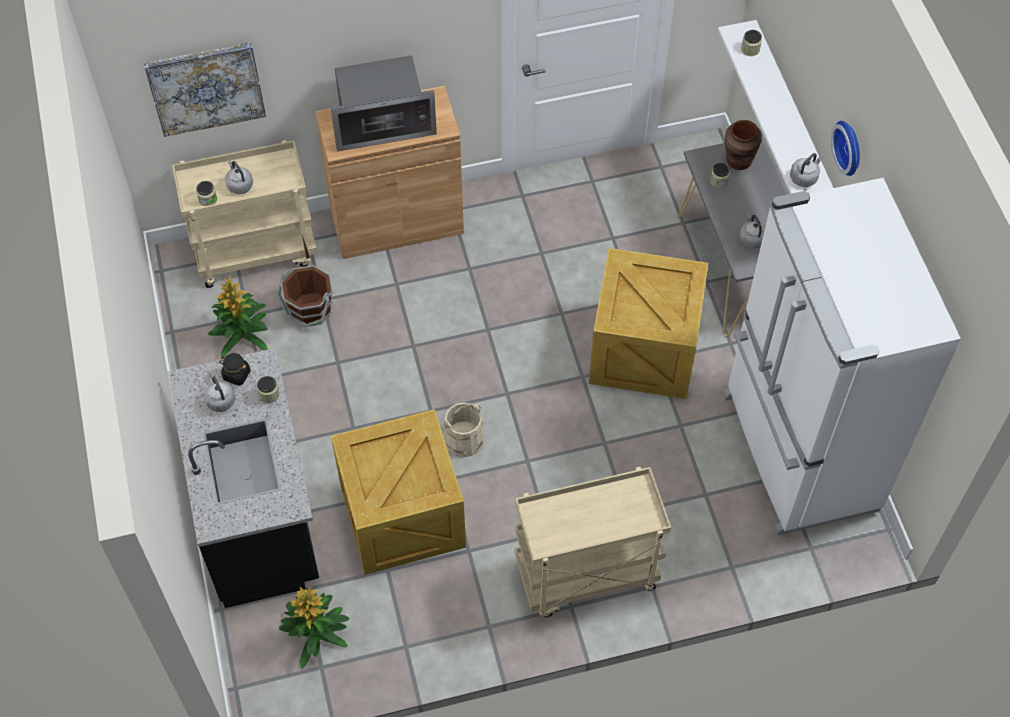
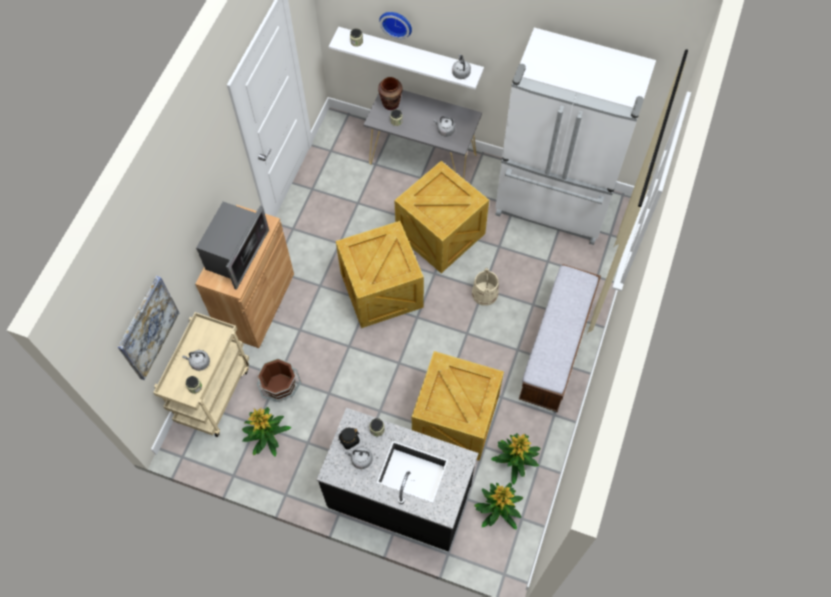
camera: 55 degrees left, 5 degrees up
(395, 615) = (515, 459): none -> potted plant
(464, 439) = (430, 357): beige bucket -> beige bucket (485, 293)
(516, 334) = (382, 289): none -> crate
(585, 575) = (556, 348): beige cart -> bench
(850, 147) = (485, 33): wall clock -> wall clock (396, 22)

